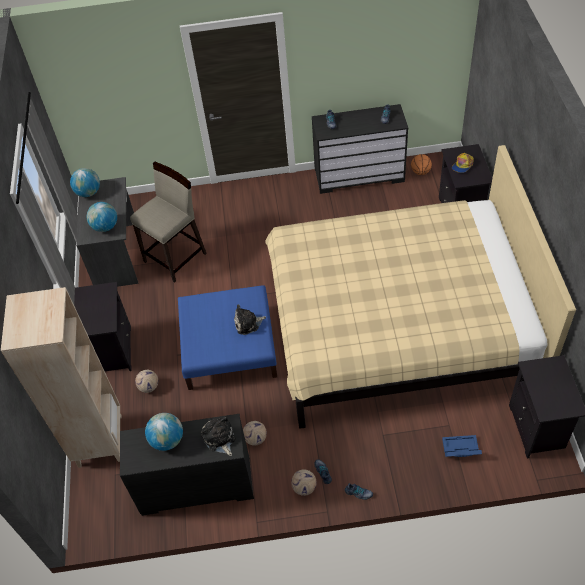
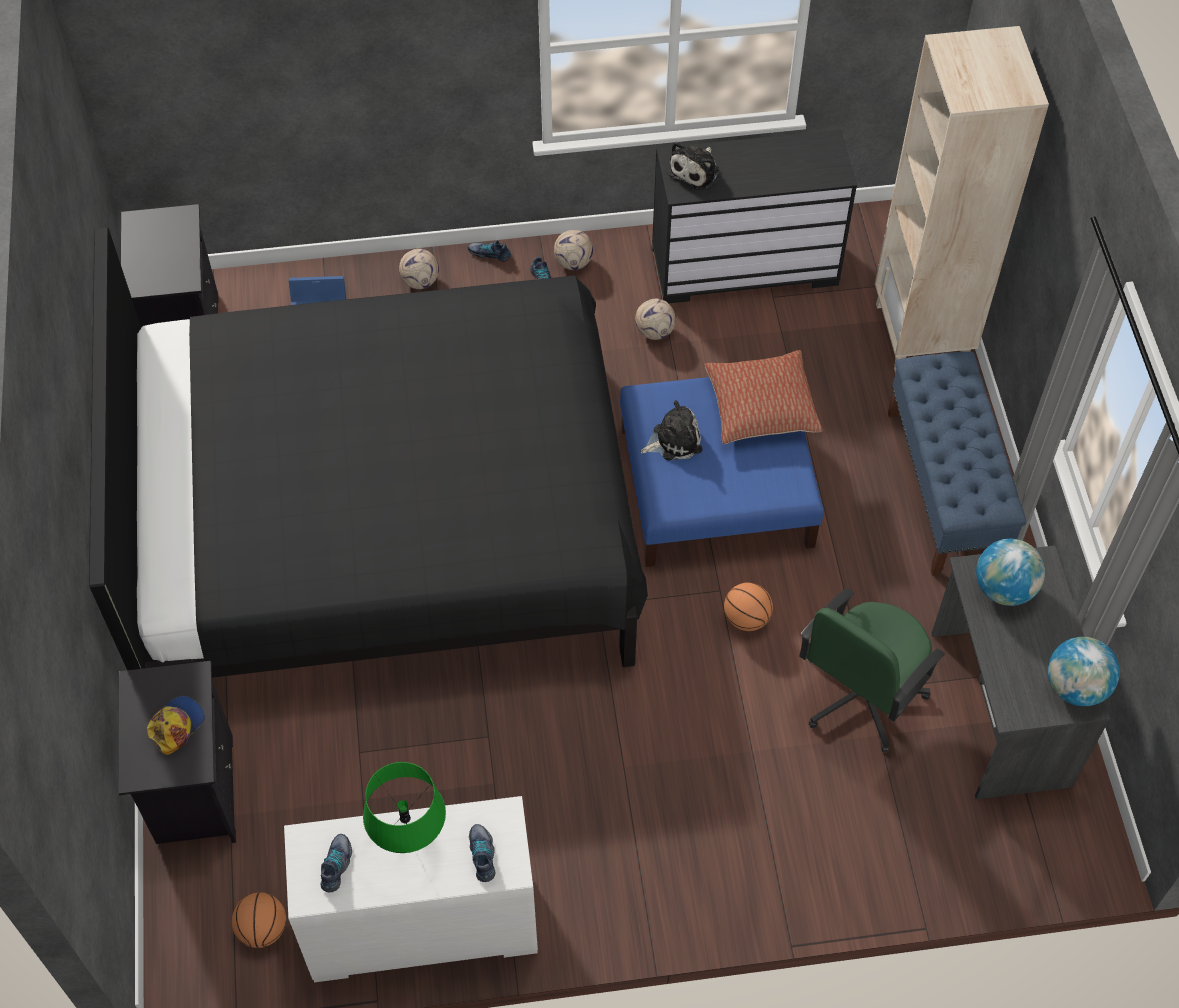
camera: 175 degrees right, 5 degrees up
(112, 350) = (945, 488): black nightstand -> blue bench
(149, 387) = (856, 418): football -> football (420, 281)
(167, 440) = (777, 171): globe -> none
(176, 257) = (860, 696): beige stool -> green office chair
(200, 343) = (761, 407): none -> pillow
(219, 439) = (696, 170): plush toy -> plush toy turned 60 degrees clockwise
(221, 286) = (746, 618): none -> basketball
(358, 125) = (410, 843): none -> green table lamp
(359, 175) = (422, 927): black dresser -> white dresser
(399, 323) = (384, 523): beige bed -> black bed

